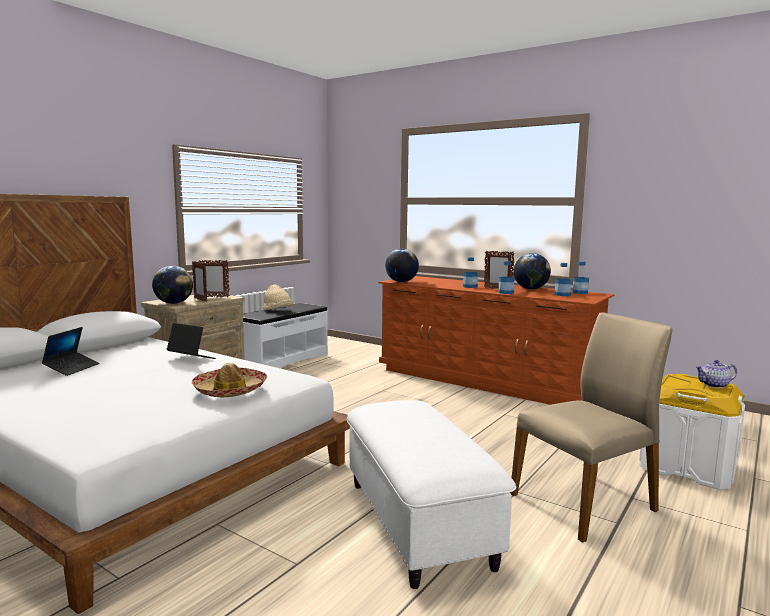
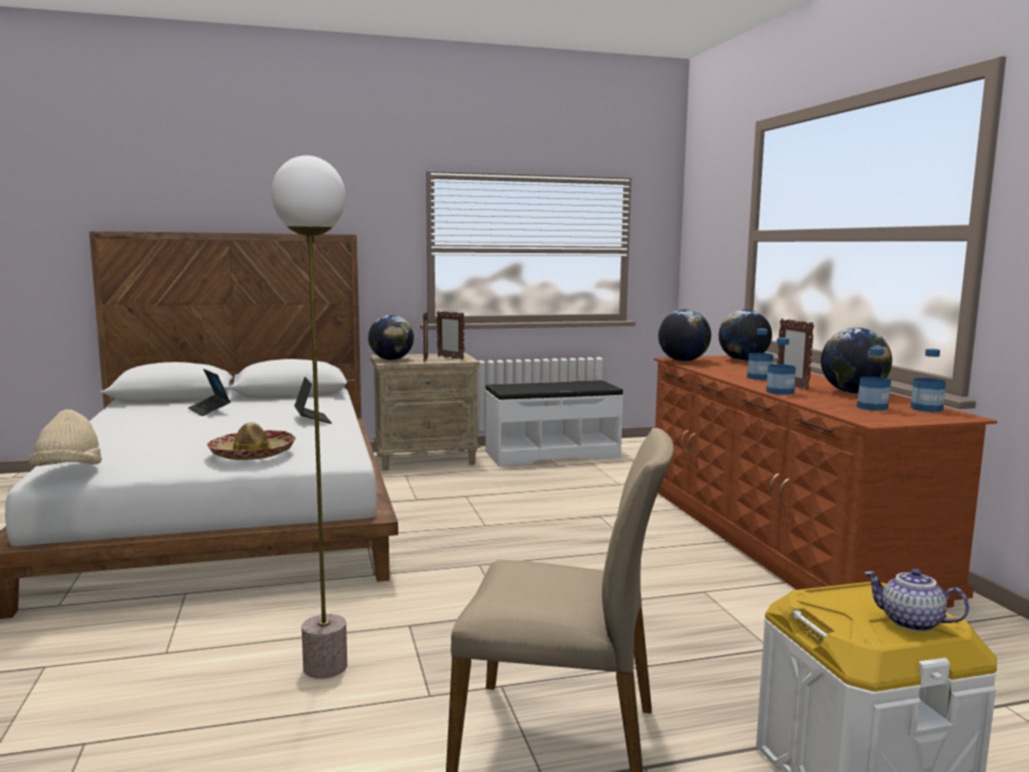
camera: 40 degrees right, 0 degrees up
(72, 368) = (209, 410): laptop -> laptop turned 90 degrees clockwise
(277, 311) = (548, 386): beige hat -> beige hat (69, 471)
(415, 523) = (325, 666): white ottoman -> floor lamp
(427, 278) = (743, 360): none -> globe

